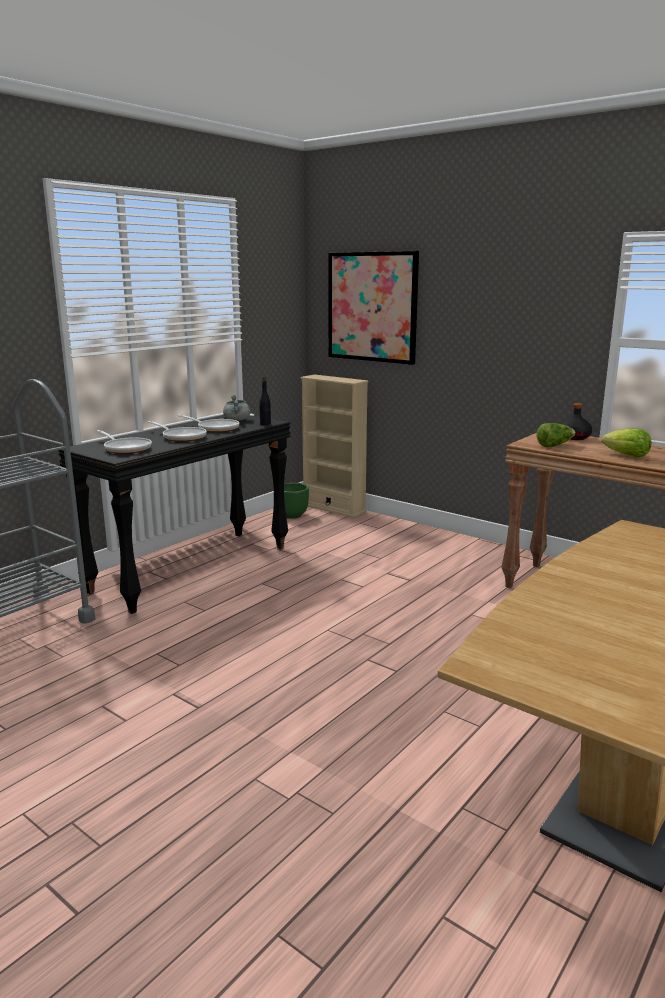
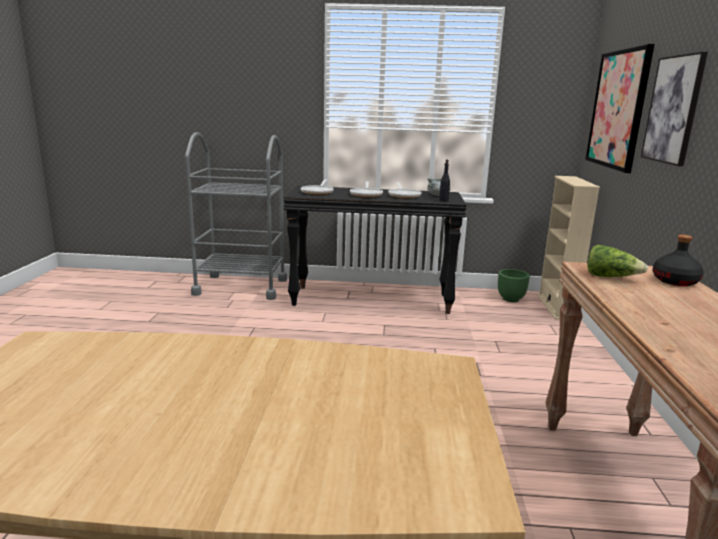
camera: 55 degrees right, 0 degrees up
(466, 308) = (673, 109): none -> picture
(627, 456) = (655, 311): lettuce -> none

